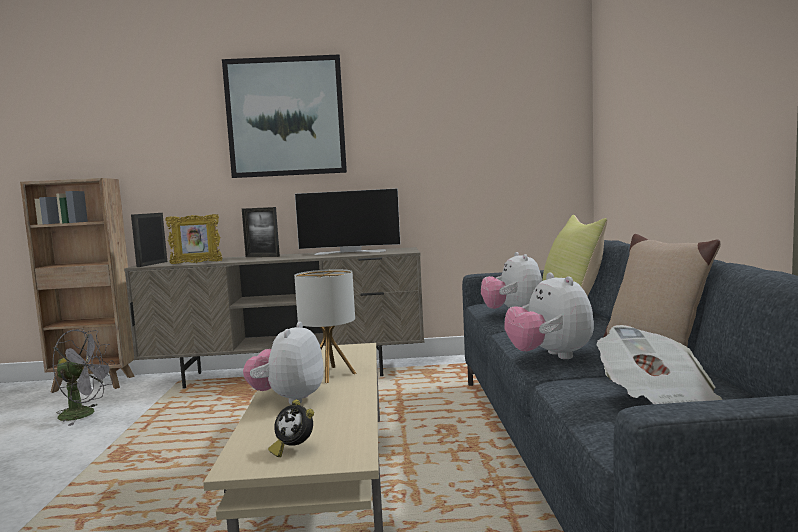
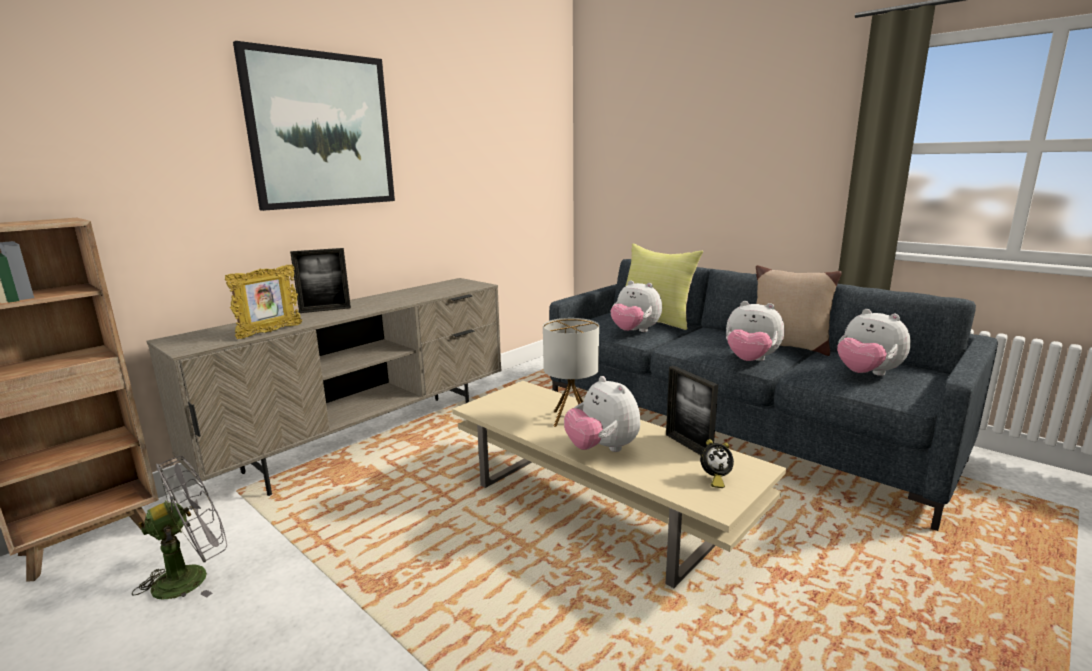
camera: 45 degrees left, 10 degrees up
(152, 264) = (193, 344): picture frame -> picture frame (688, 446)
(351, 251) = (415, 291): television -> none
(657, 401) = (867, 374): newspaper -> plush toy

